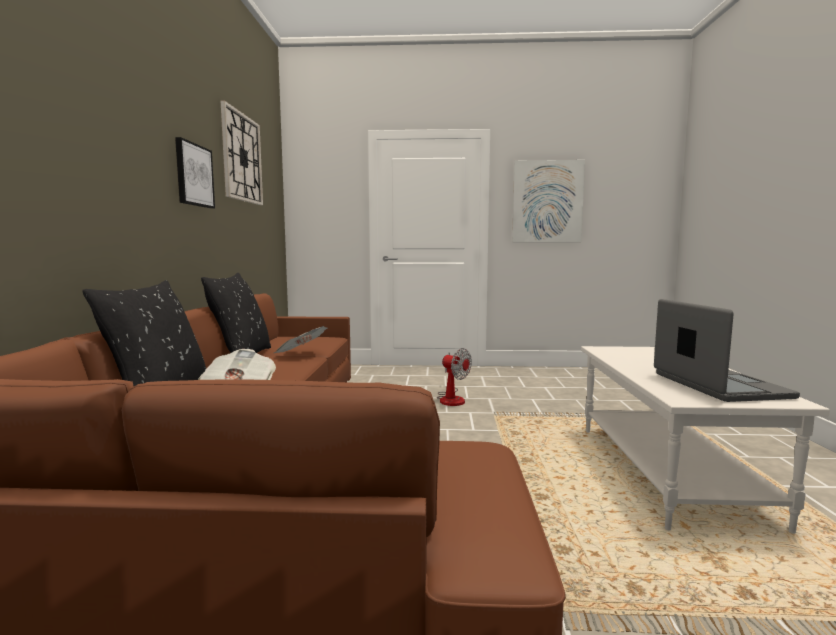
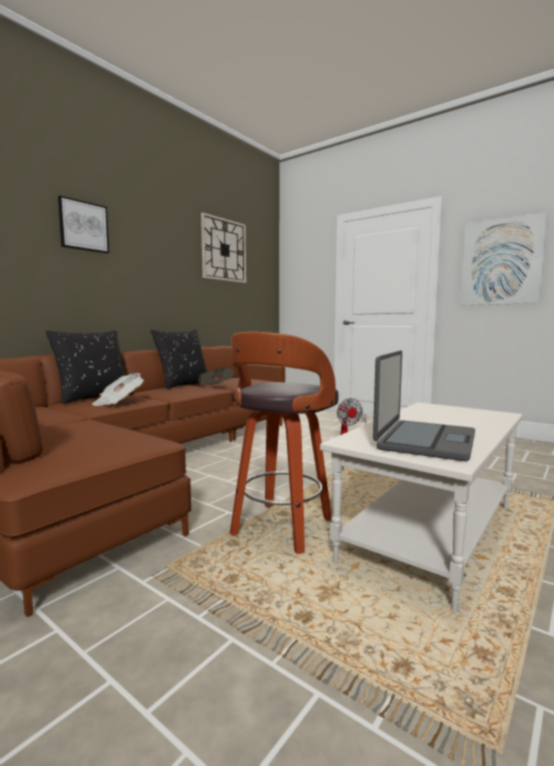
camera: 35 degrees right, 0 degrees up
(193, 175) = (168, 265): picture -> picture (83, 226)
(570, 514) = (281, 529): none -> stool

